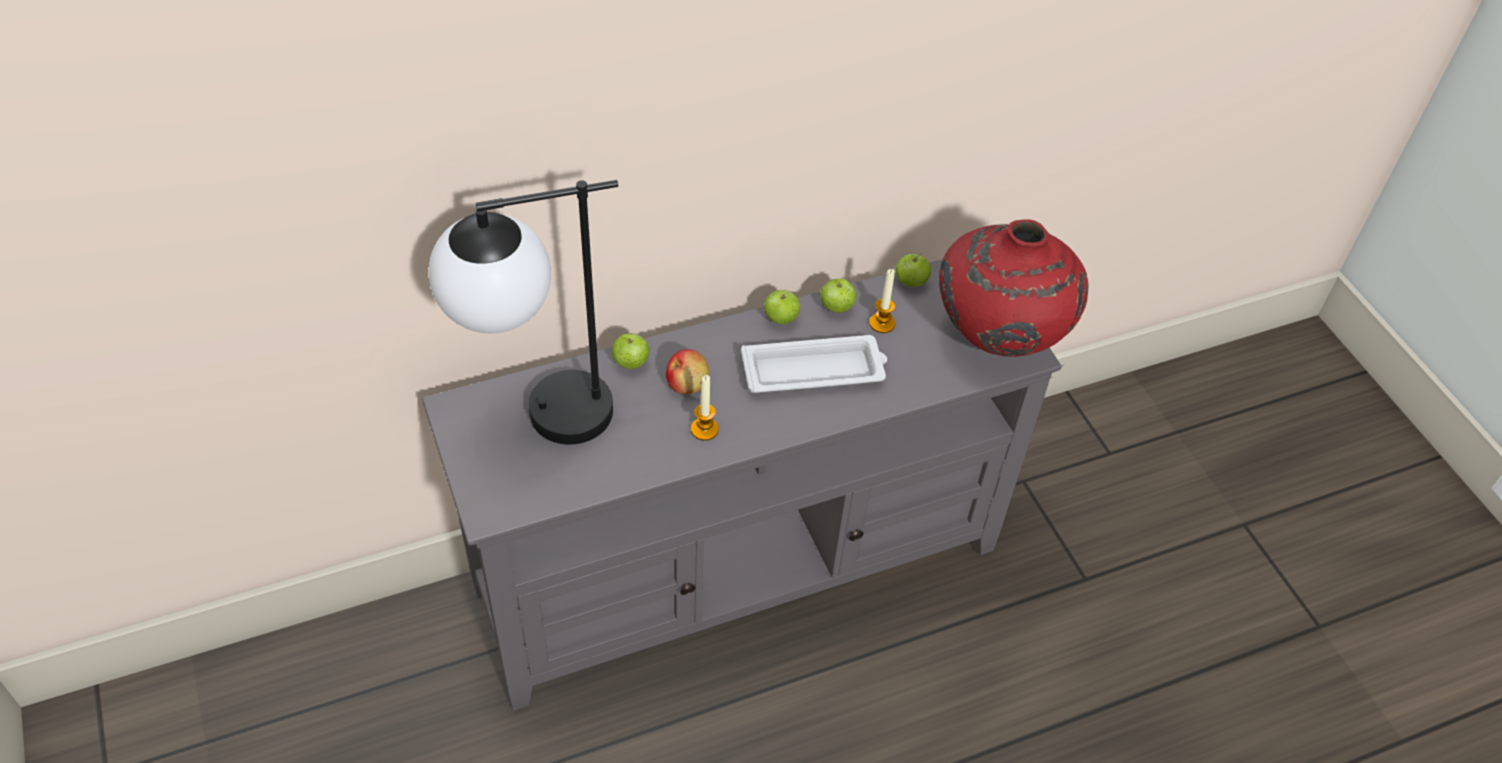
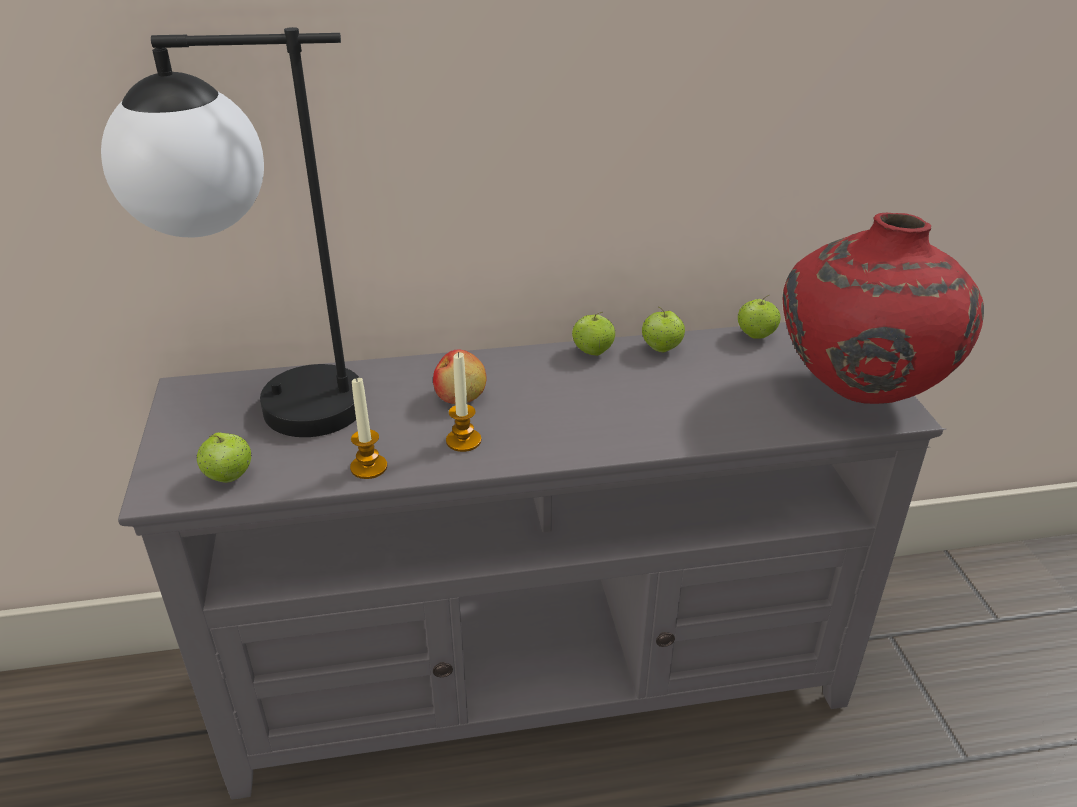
camera: 15 degrees right, 15 degrees down
(631, 363) = (404, 372): apple -> apple (229, 477)
(815, 371) = (619, 401): white tray -> none
(882, 323) = (713, 367): candle -> candle (369, 467)

